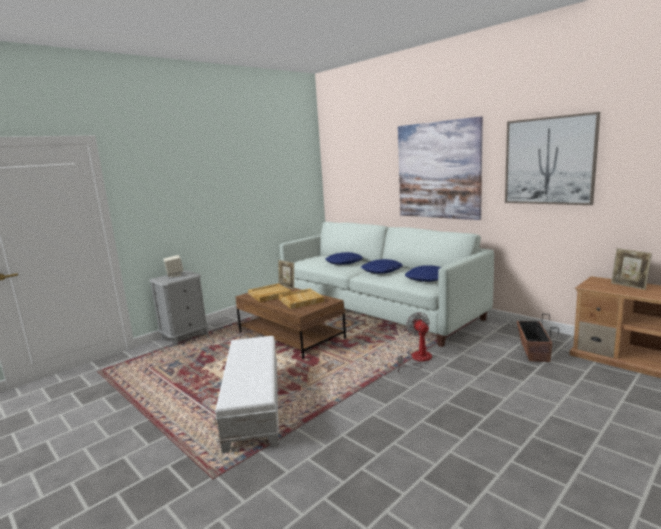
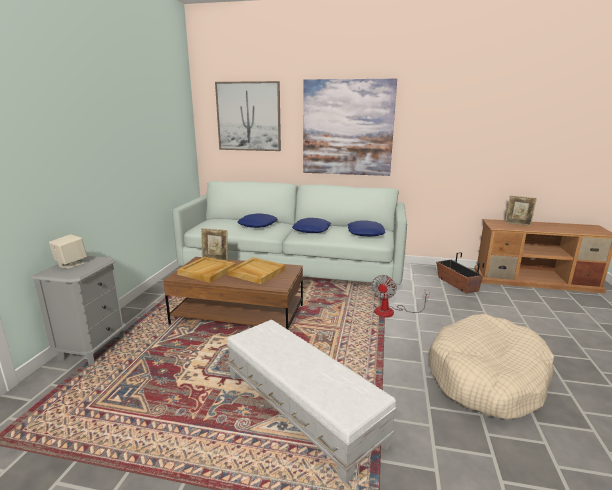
camera: 35 degrees left, 5 degrees up
(418, 360) = (391, 312): fan -> fan turned 105 degrees counterclockwise
(428, 433) = (487, 378): none -> beige dog bed
(549, 161) = (455, 124): picture -> picture (248, 116)

